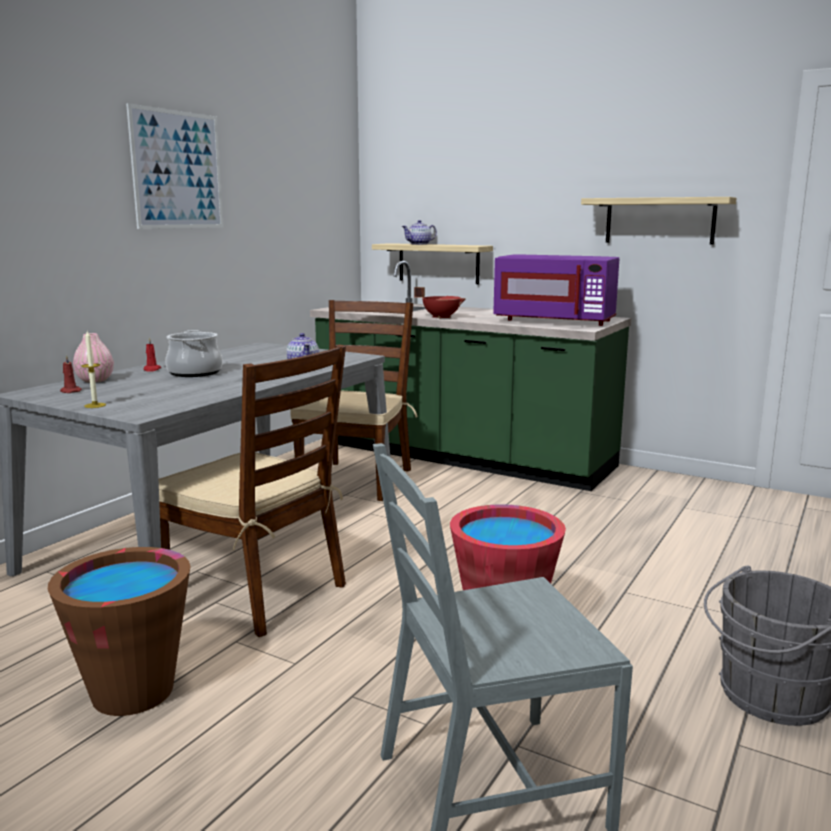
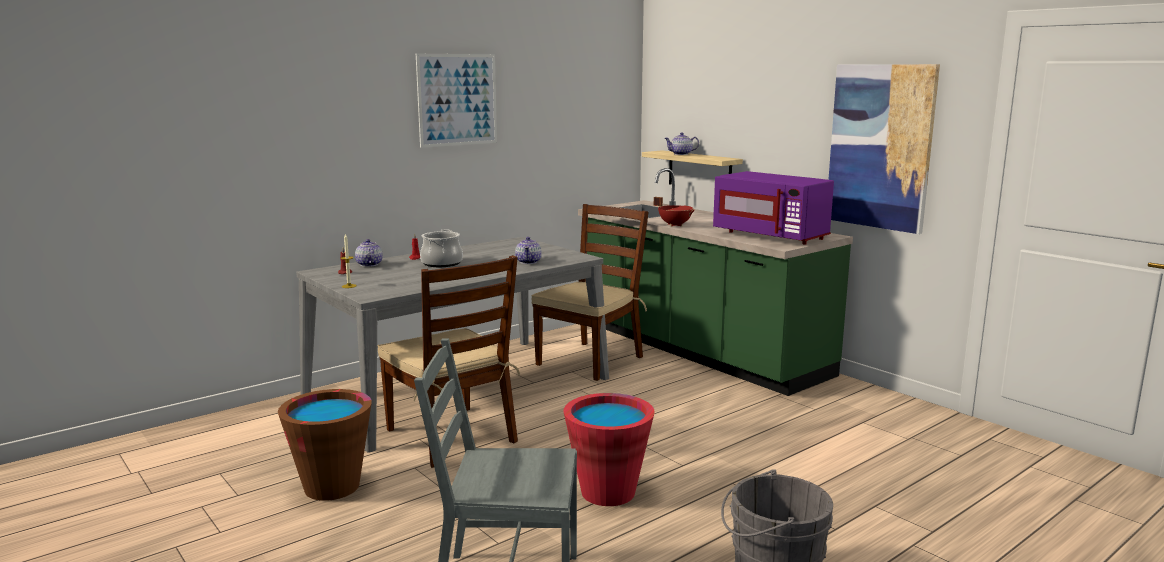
camera: 20 degrees right, 0 degrees up
(95, 380) = (369, 264): pink vase -> teapot
(659, 221) = (880, 147): shelf -> picture

